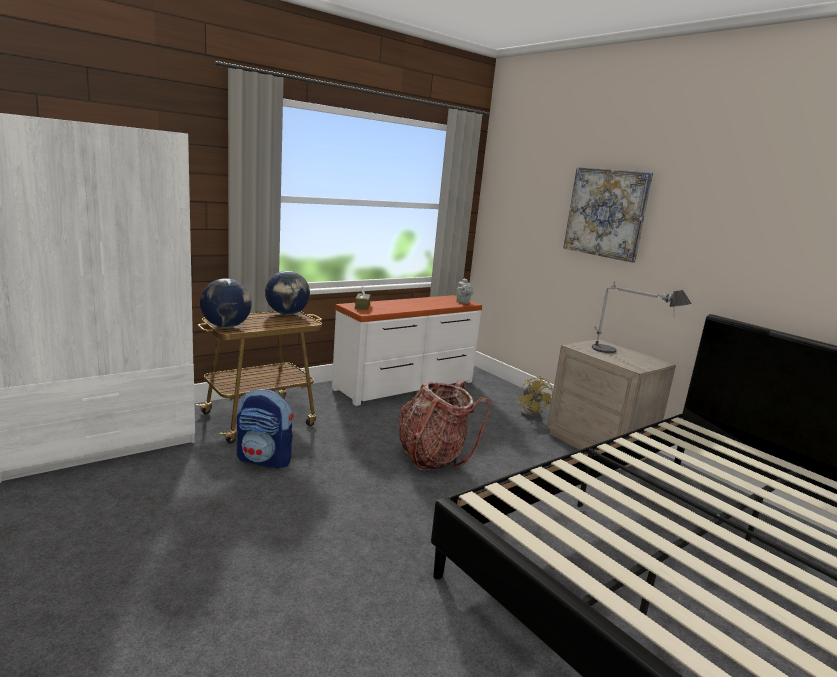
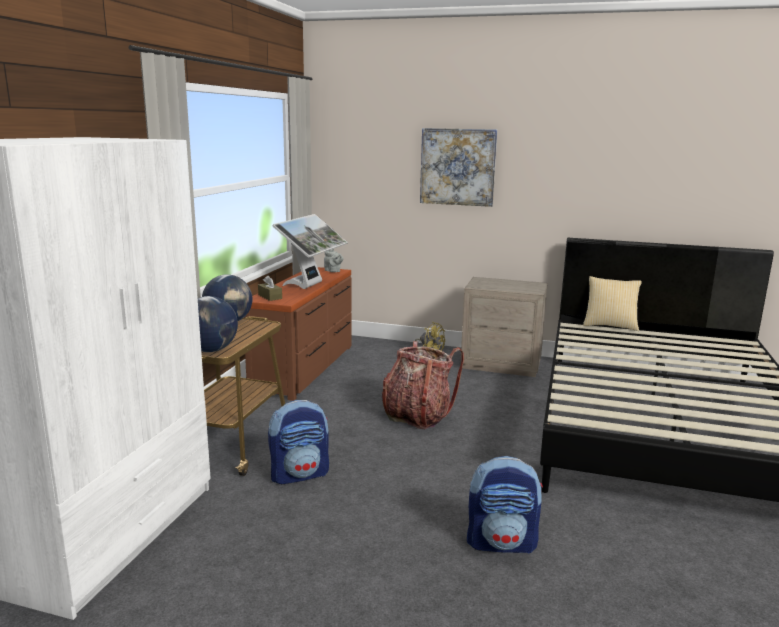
camera: 35 degrees left, 0 degrees up
(314, 597) = (502, 543): none -> backpack
(406, 386) = (305, 368): white dresser -> brown dresser
(416, 307) = (311, 285): none -> monitor
(628, 356) = (514, 284): table lamp -> none
(741, 440) = (610, 325): none -> pillow

